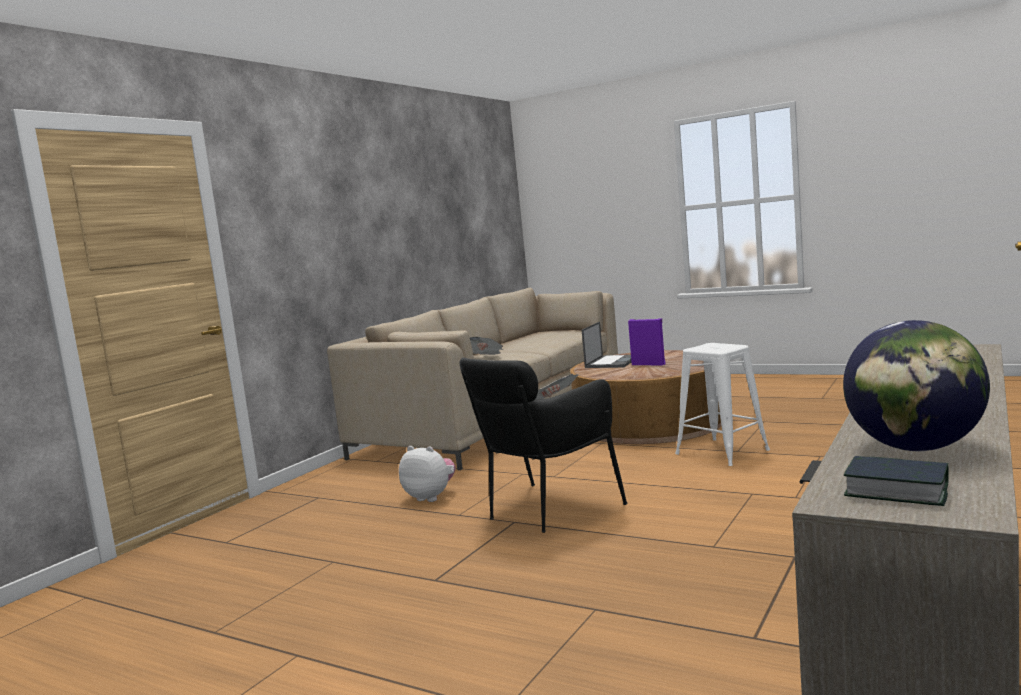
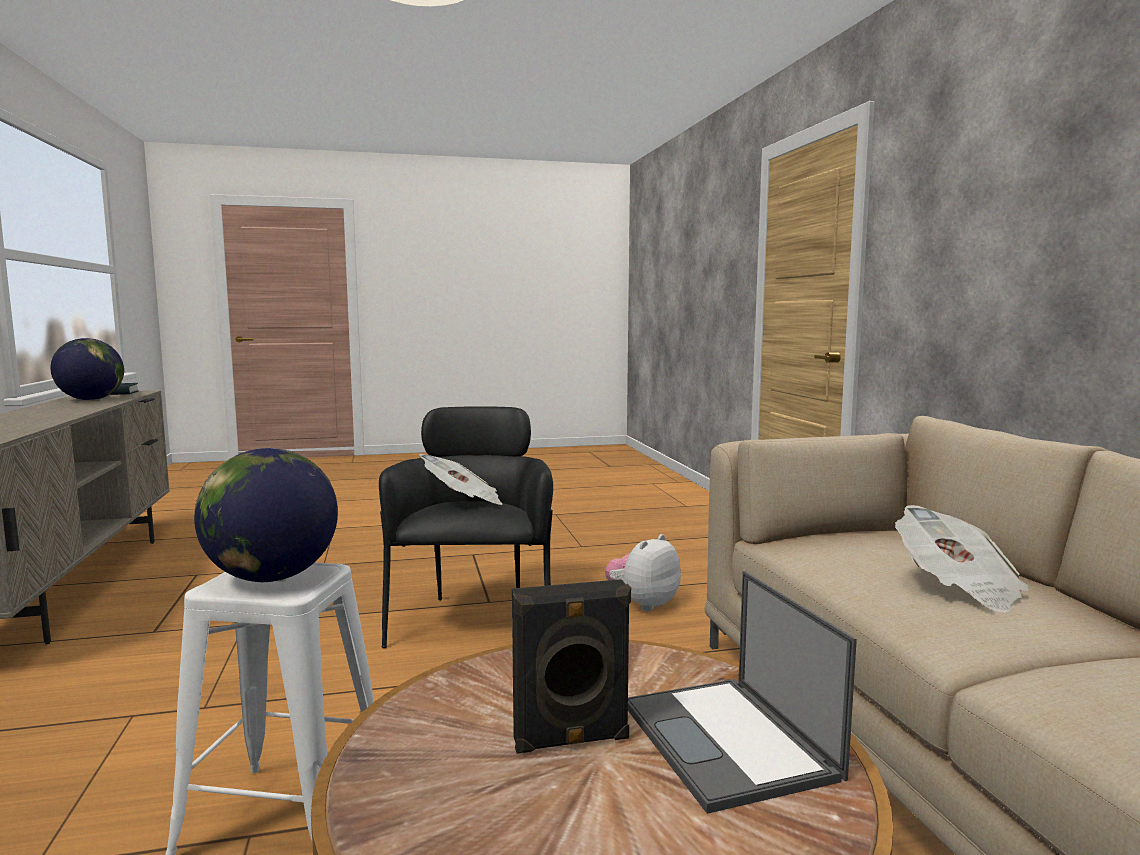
camera: 135 degrees right, 0 degrees up
(431, 497) = (643, 604): plush toy -> plush toy turned 150 degrees clockwise
(648, 364) = (571, 741): purple speaker -> black speaker
(714, 347) = (272, 578): none -> globe

